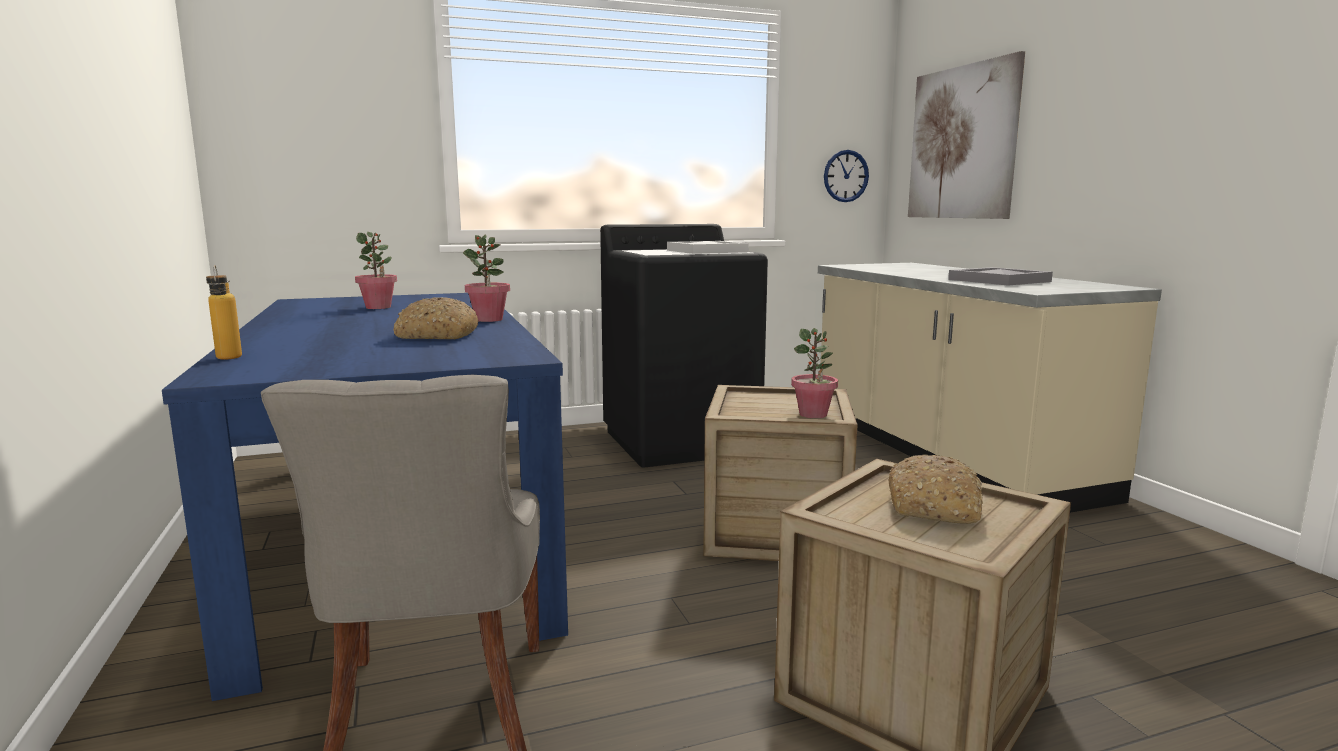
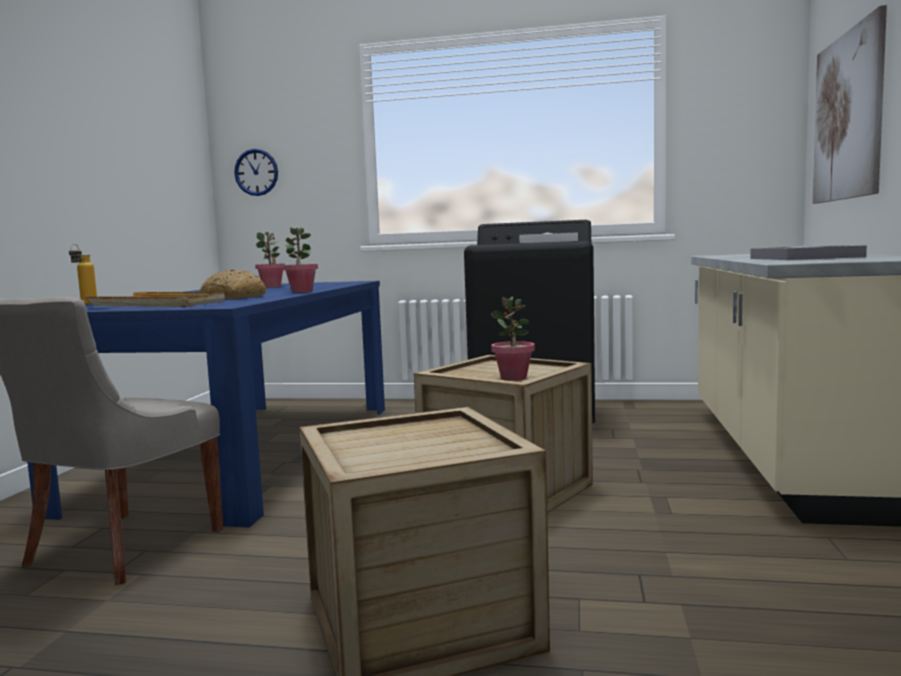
camera: 30 degrees right, 5 degrees down
(387, 356) = (158, 304): none -> beige tray
(846, 176) = (749, 166): wall clock -> wall clock (256, 172)
(935, 507) = (427, 440): bread -> none

